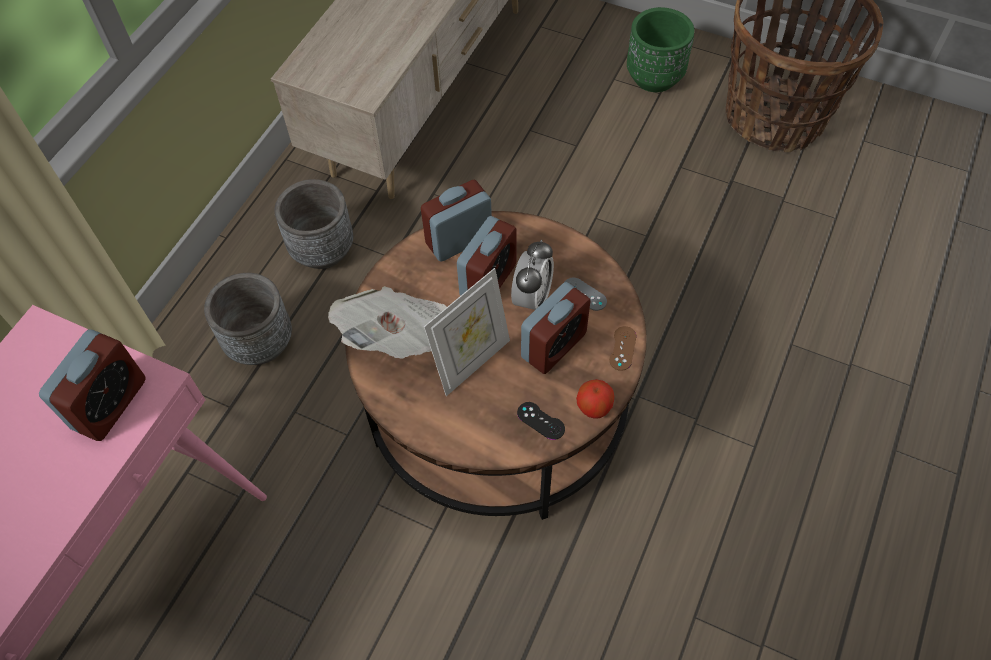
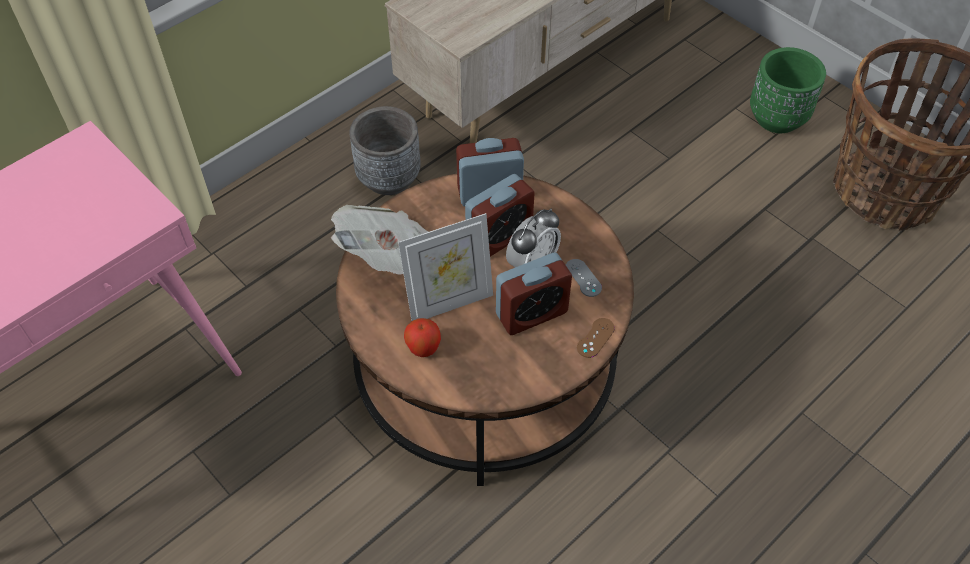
camera: 20 degrees right, 5 degrees down
(110, 404) = (110, 218): alarm clock -> none
(260, 343) = (297, 240): grey planter -> none
(541, 421) = (487, 375): black game controller -> none
(593, 407) = (542, 380): apple -> apple (423, 347)

